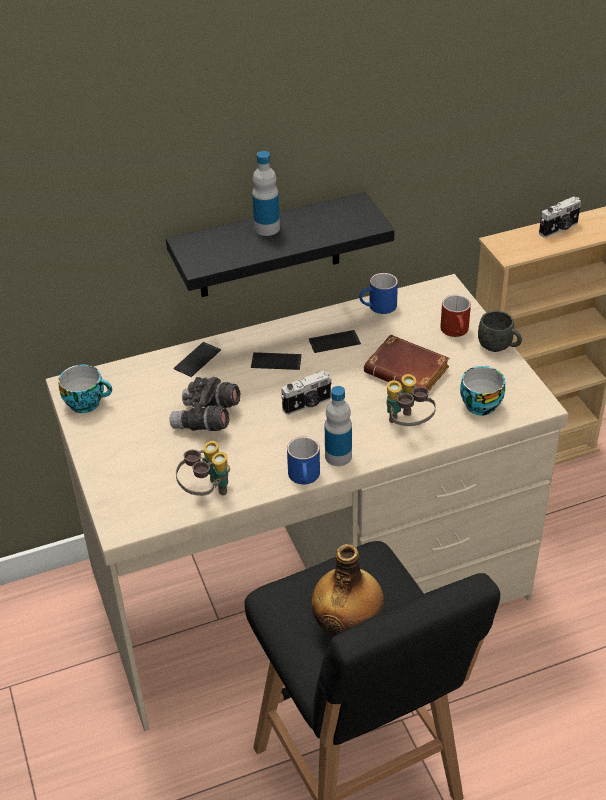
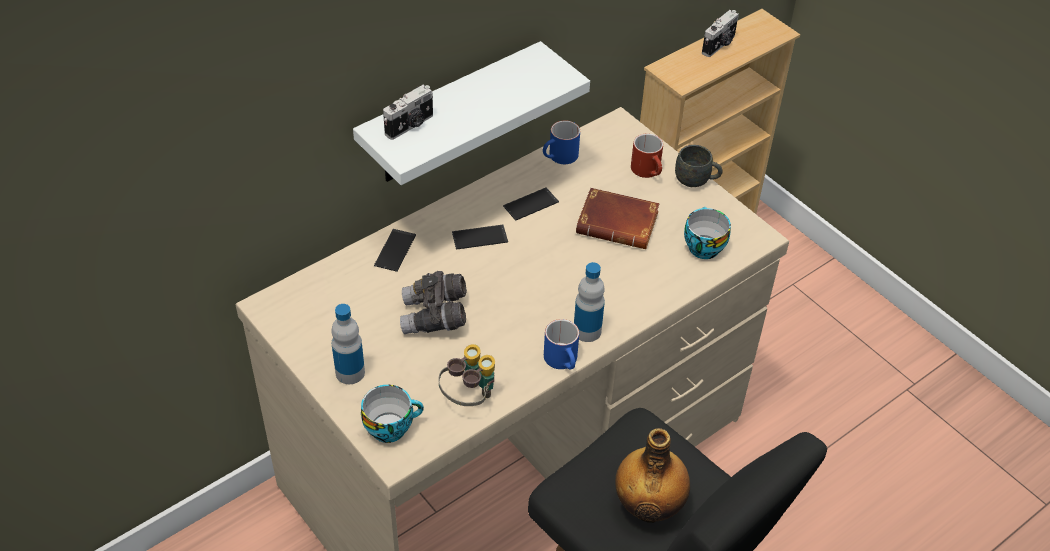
camera: 20 degrees left, 5 degrees up
(87, 402) = (295, 322): cup -> cup (391, 426)
(267, 228) = (458, 99): bottle -> bottle (350, 372)
(269, 247) = (450, 115): black shelf -> white shelf
(307, 405) = (532, 280): camera -> camera (410, 125)
(407, 425) = (641, 283): binoculars -> none

